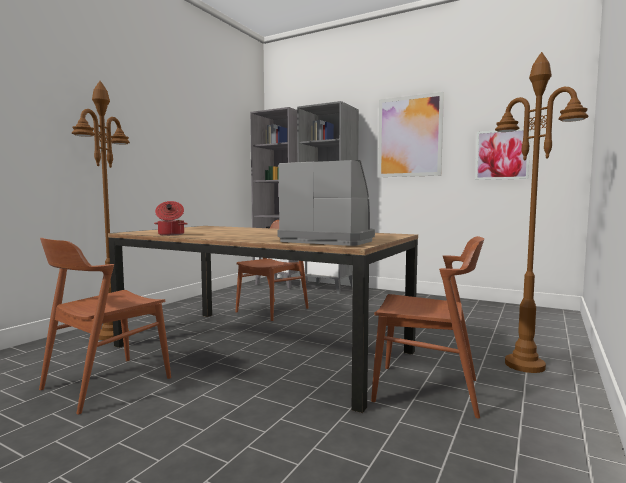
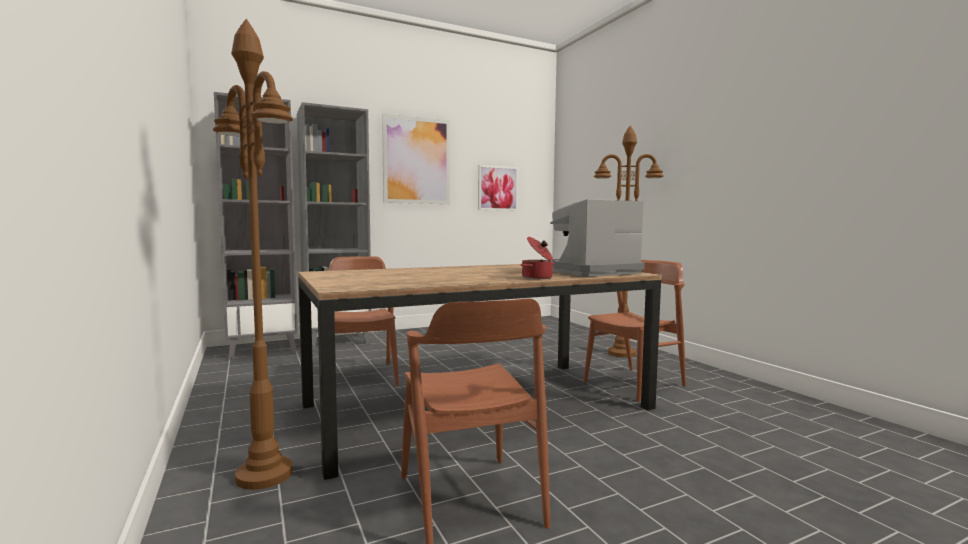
camera: 55 degrees left, 0 degrees up
(170, 234) = (426, 283): cooking pot -> cooking pot (538, 278)

